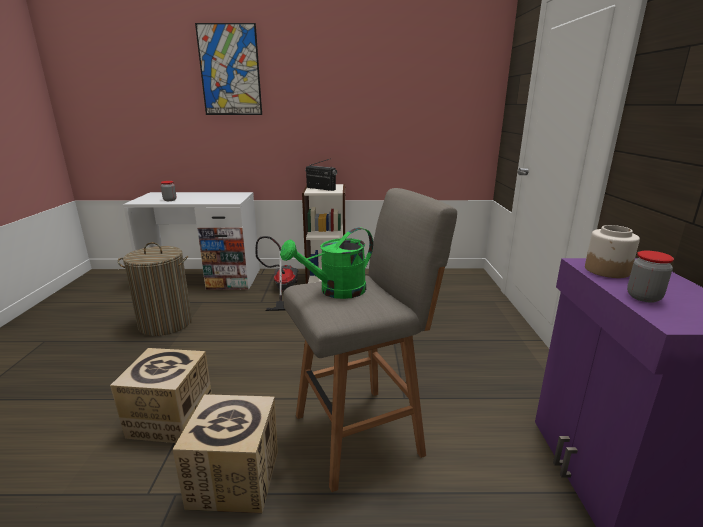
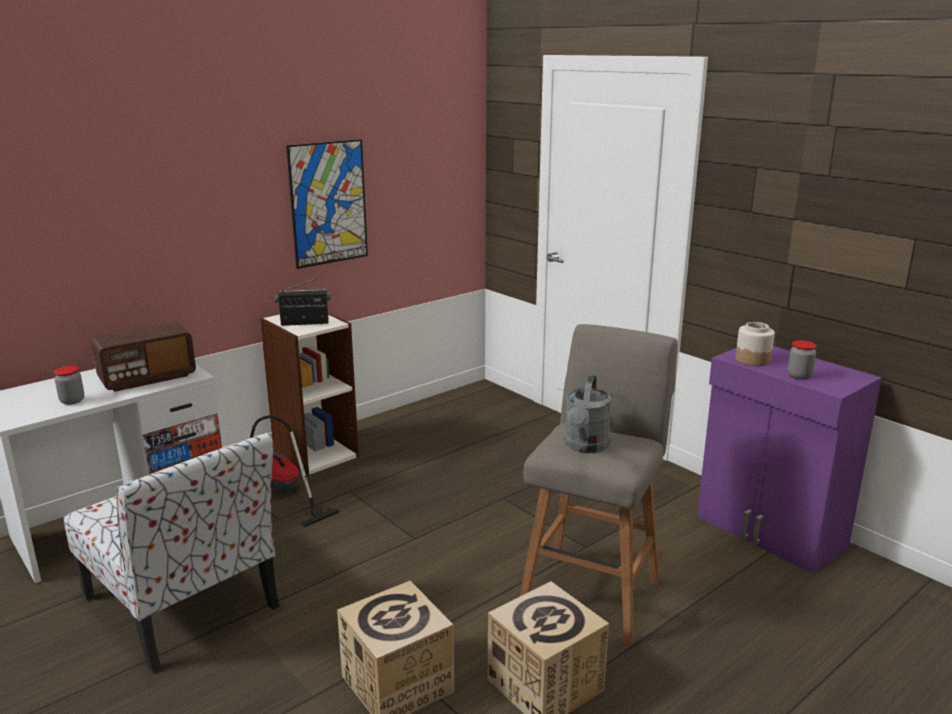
camera: 40 degrees left, 0 degrees up
(165, 323) = (183, 604): laundry basket -> chair
(215, 199) = (148, 378): none -> radio
(230, 70) = (123, 158): picture -> picture (328, 203)
(335, 291) = (585, 446): green watering can -> grey watering can

